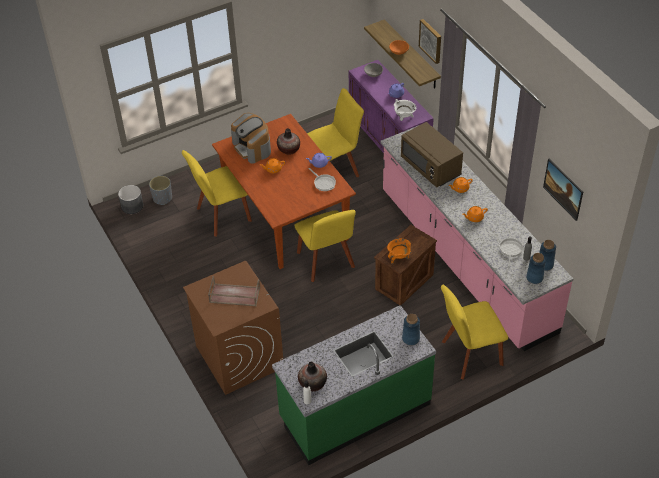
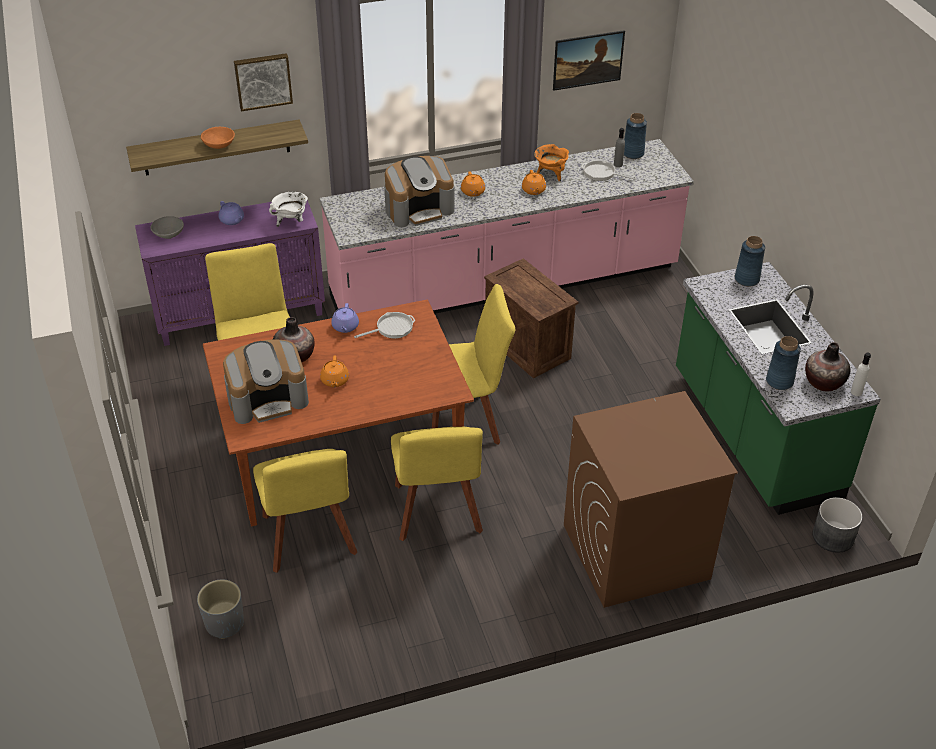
camera: 80 degrees left, 5 degrees down
(132, 206) = (223, 676): grey planter -> grey planter (832, 536)
(234, 295) = (651, 437): brown tray -> none
(398, 258) = (548, 297): orange cooking pot -> orange cooking pot (551, 174)
(431, 167) = (419, 209): brown microwave -> coffee machine
(469, 354) = (669, 312): yellow chair -> yellow chair (437, 512)
(534, 278) = (653, 165): blue vase -> blue vase (779, 381)

